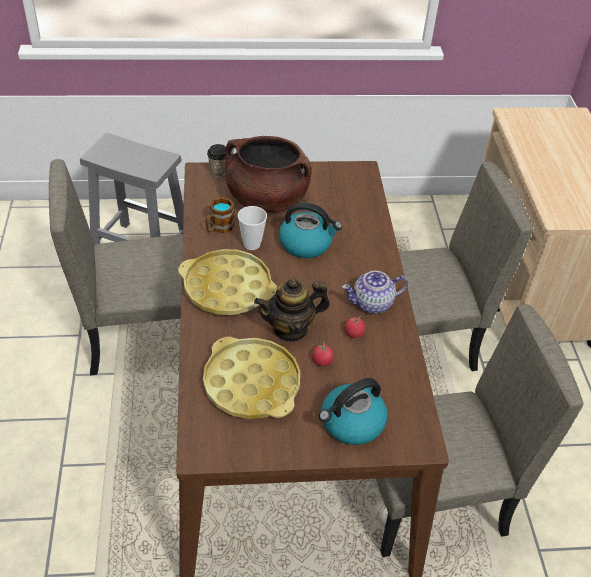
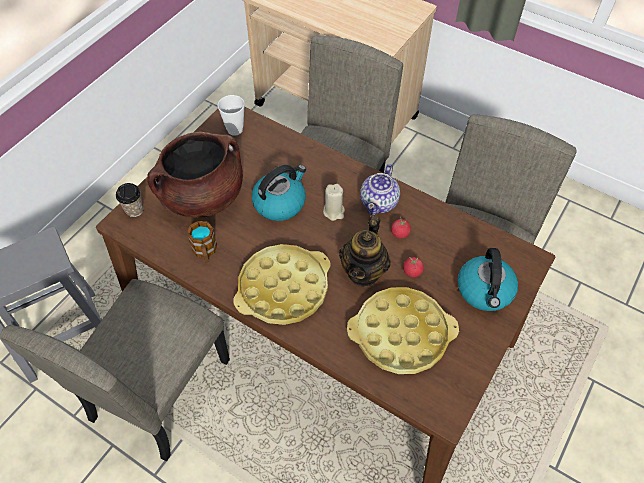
camera: 50 degrees left, 10 degrees up
(252, 244) = (247, 240): cup -> cup (235, 130)
(332, 280) = (334, 211): none -> beige candle

